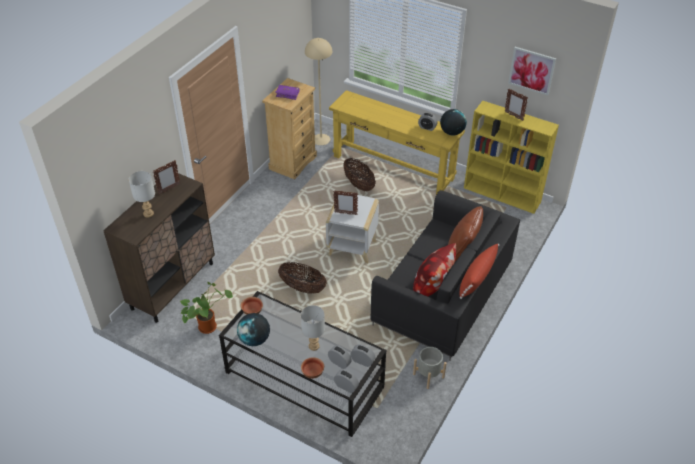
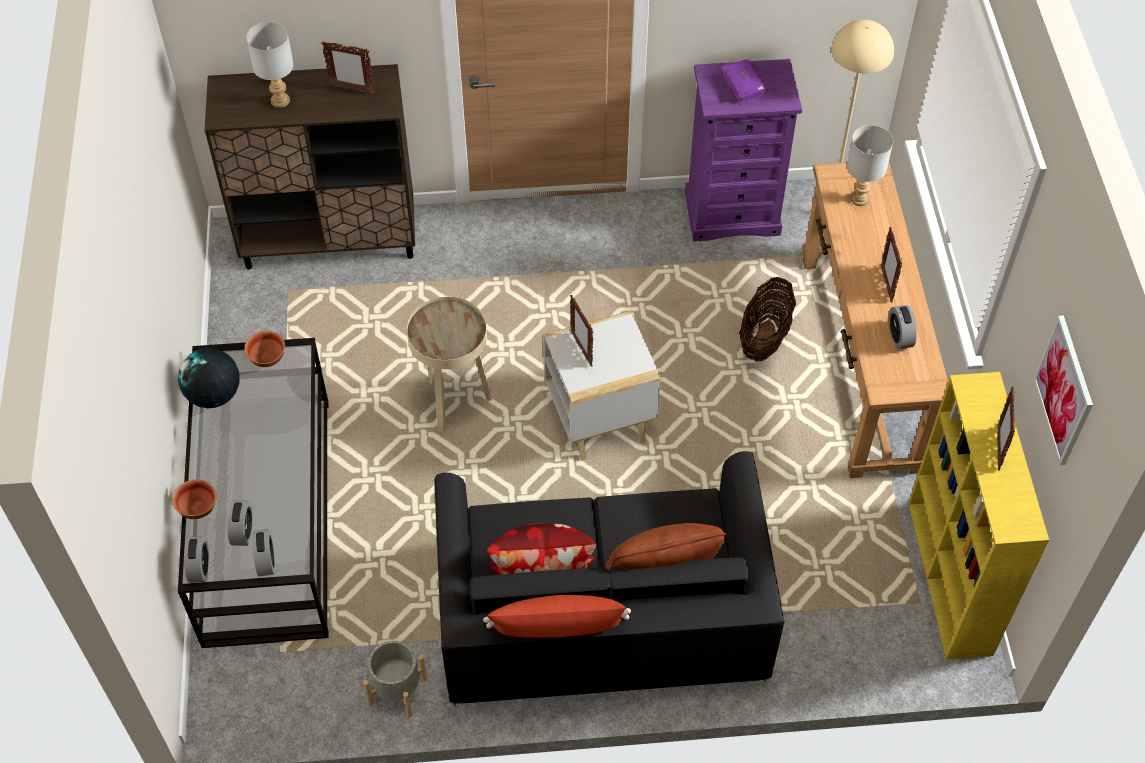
camera: 55 degrees right, 10 degrees up
(208, 325) = (286, 333): potted plant -> none
(293, 162) = (732, 213): beige dresser -> purple dresser
(302, 288) = (454, 403): basket -> beige side table
(314, 346) = (253, 479): grey table lamp -> grey table lamp (859, 199)
(393, 167) = (858, 362): yellow console table -> brown console table
(401, 118) = (886, 284): none -> picture frame
(452, 132) = (923, 382): globe -> none

